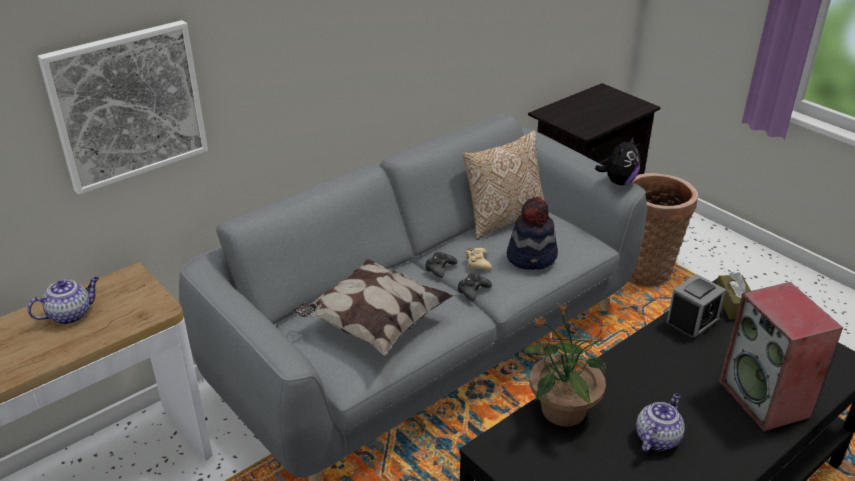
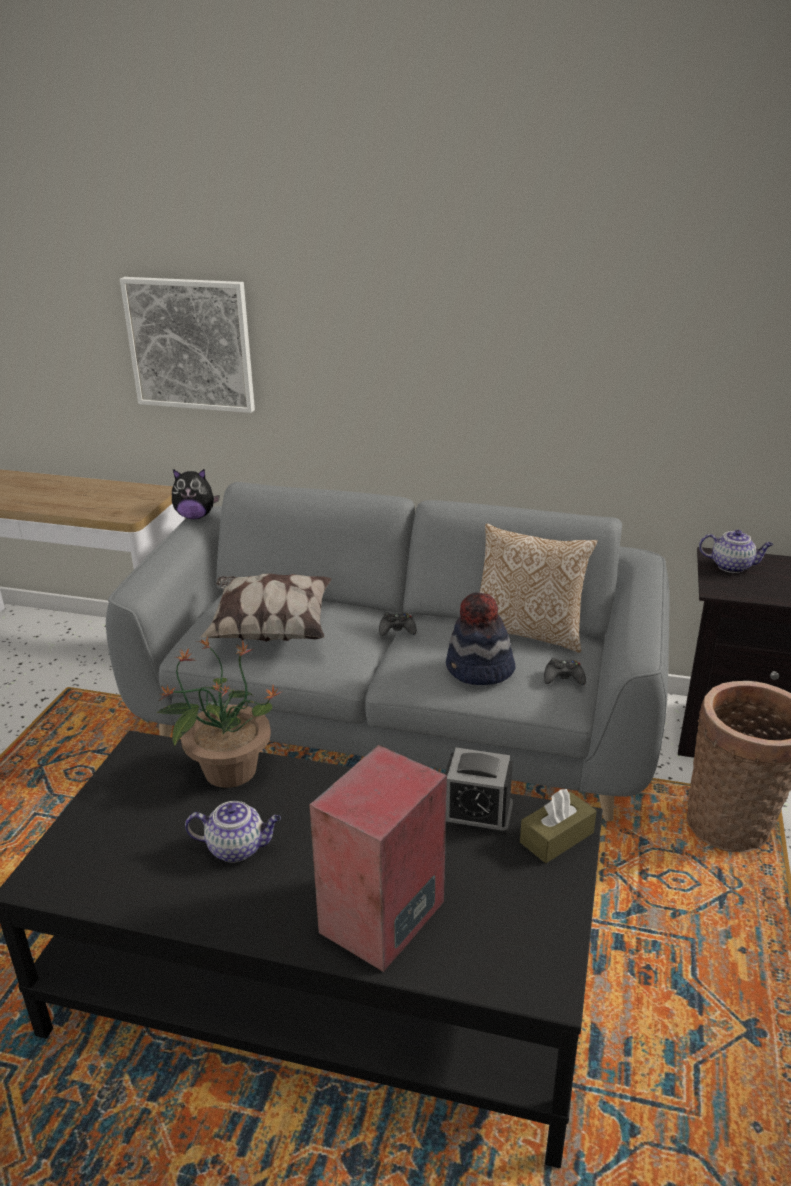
camera: 55 degrees right, 5 degrees down
(71, 314) = (95, 493): teapot -> teapot (732, 566)
(473, 290) = (380, 659): black game controller -> black game controller (563, 678)
(477, 263) = (428, 645): beige game controller -> none
(618, 182) = (642, 646): plush toy -> plush toy (195, 516)

